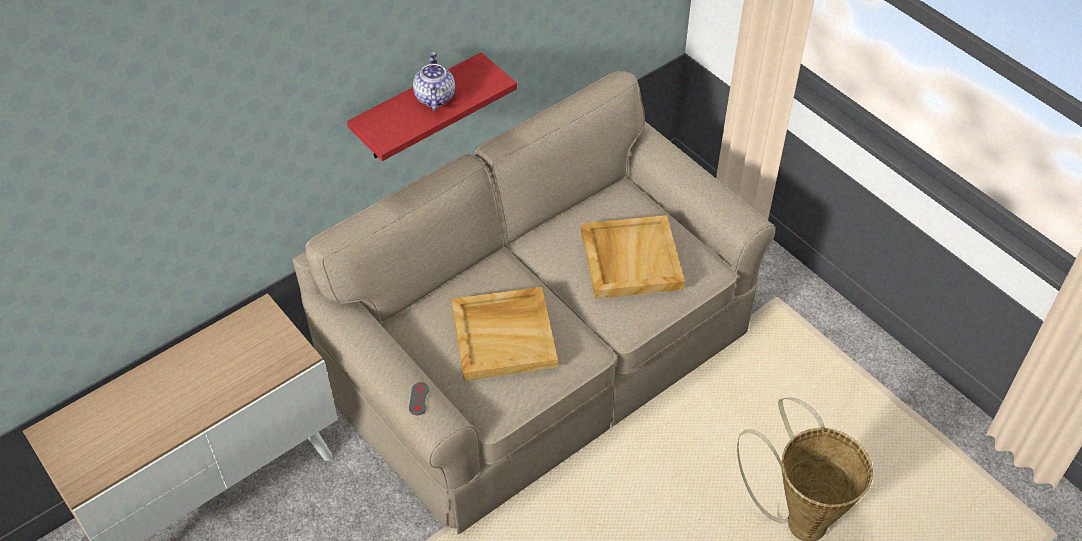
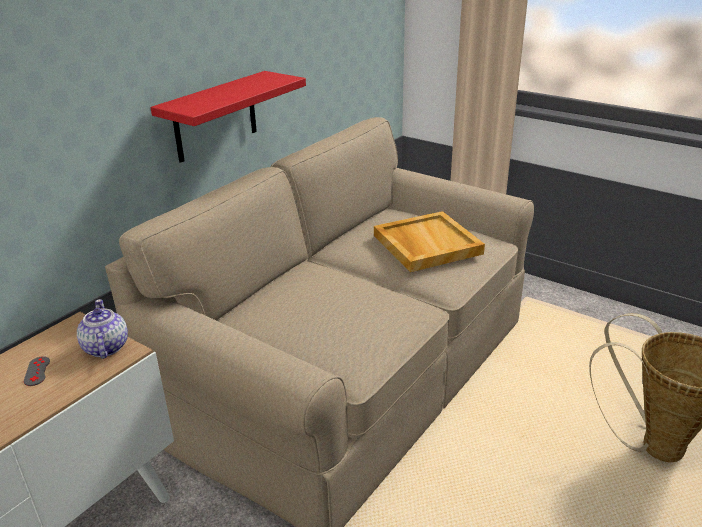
camera: 15 degrees left, 20 degrees down
(419, 399) = (274, 361): grey game controller -> grey game controller (37, 371)
(434, 97) = (233, 89): teapot -> teapot (105, 347)
(504, 335) = (339, 309): beige tray -> none

